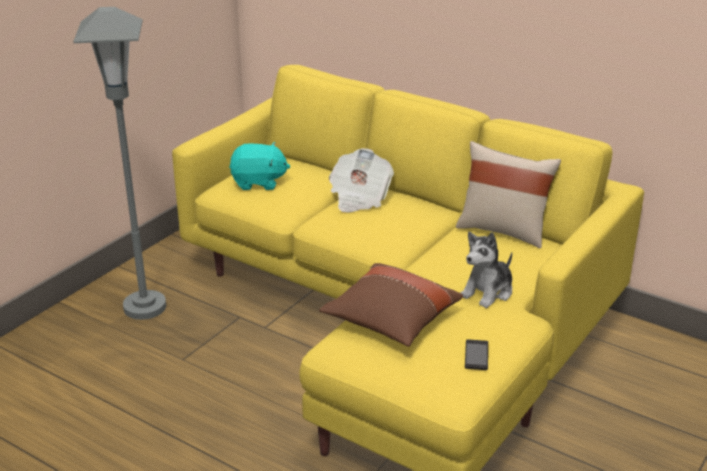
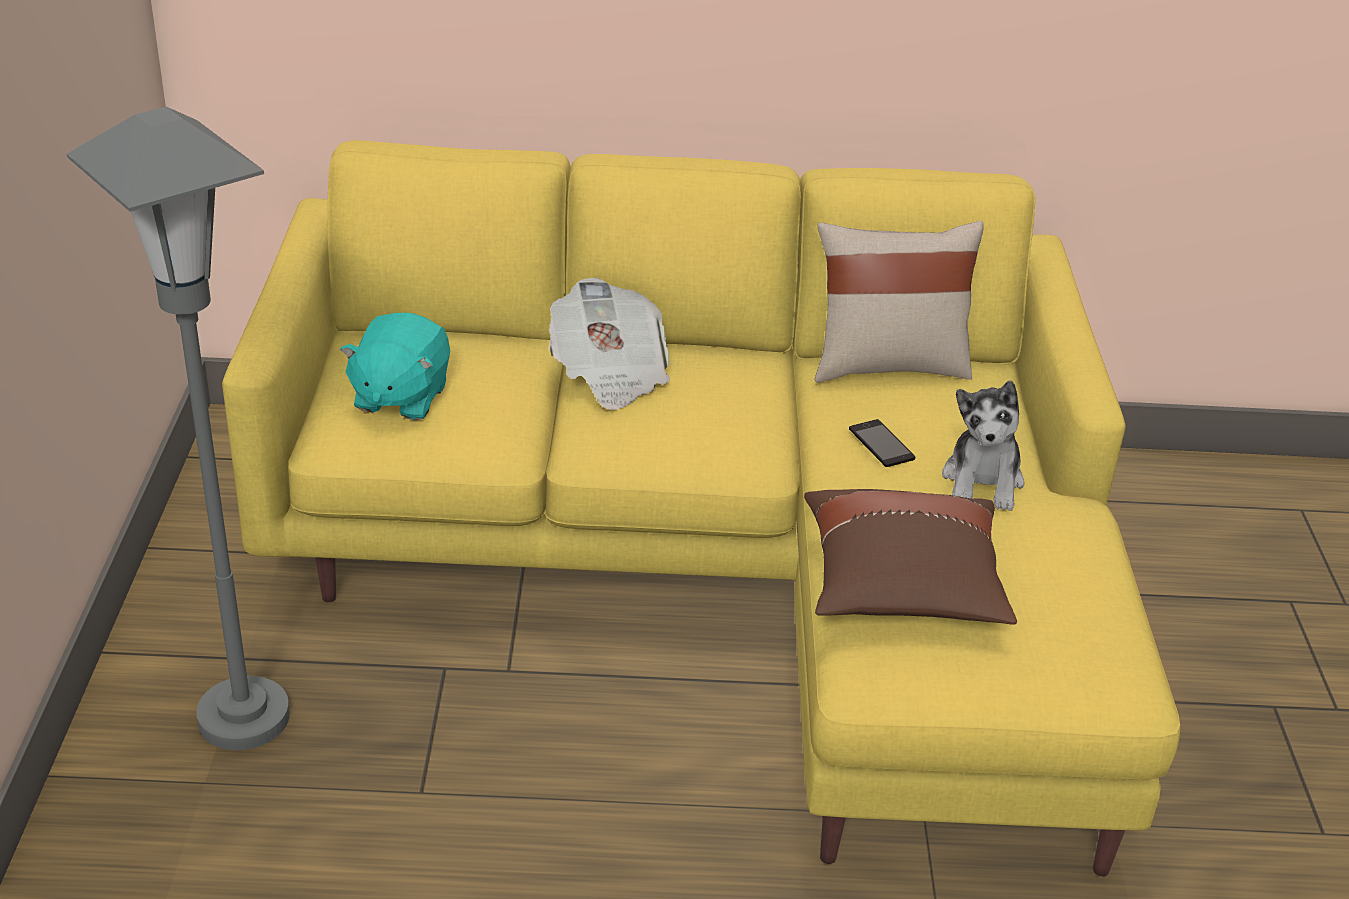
camera: 35 degrees left, 5 degrees up
(258, 182) = (400, 397): turquoise plush toy -> turquoise plush toy turned 135 degrees clockwise
(476, 355) = (1081, 597): phone -> phone (881, 444)

